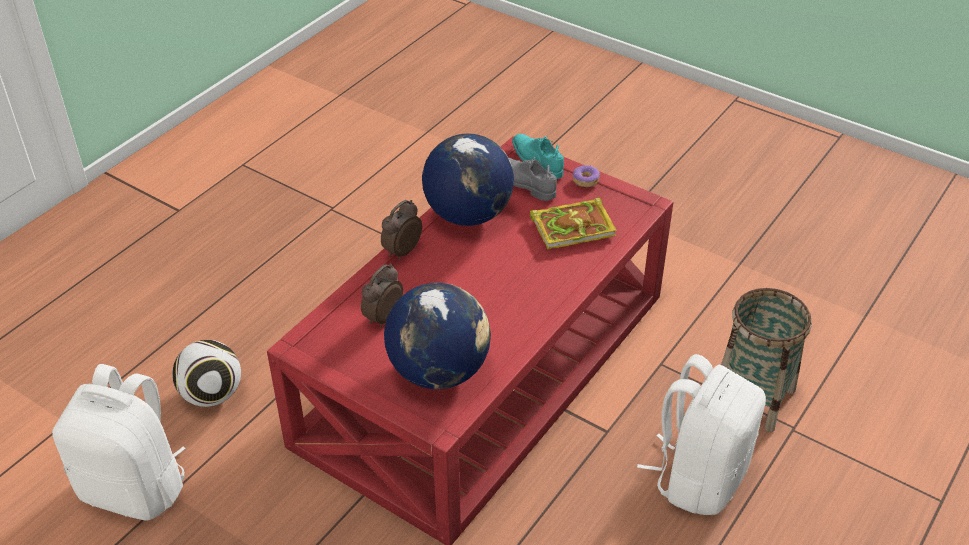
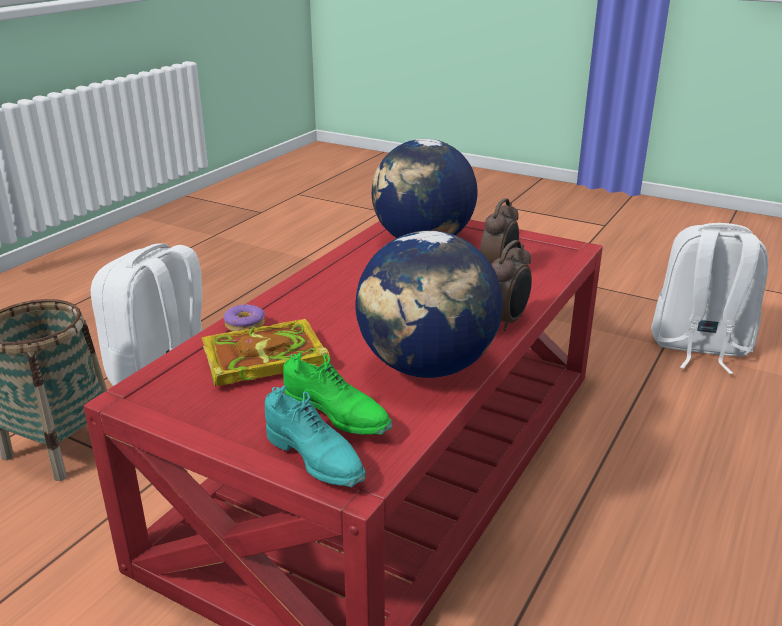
camera: 175 degrees right, 15 degrees down
(212, 394) = (699, 416): football -> none
(525, 184) = (337, 416): grey shoe -> green shoe
(585, 180) = (226, 429): donut -> donut (245, 325)

